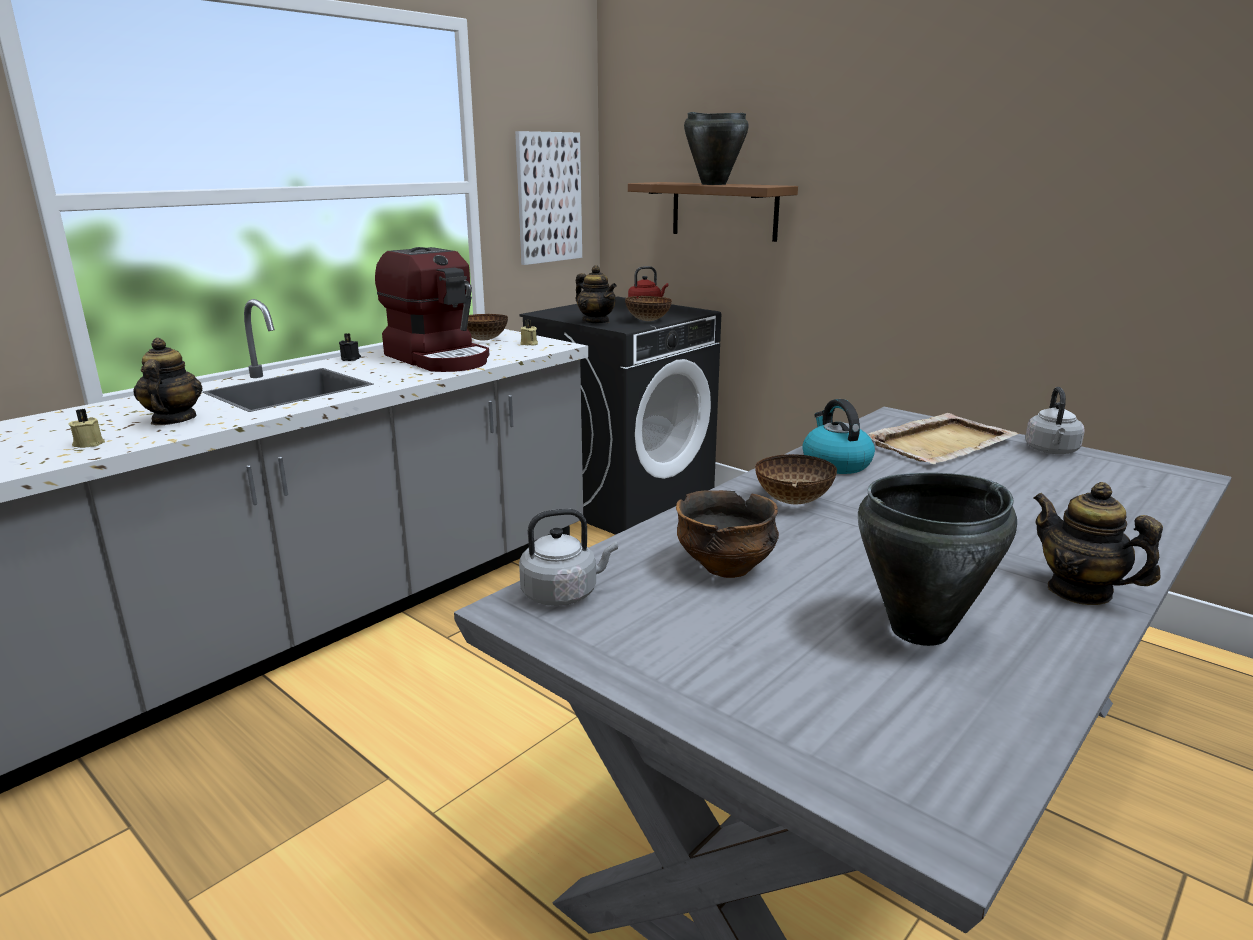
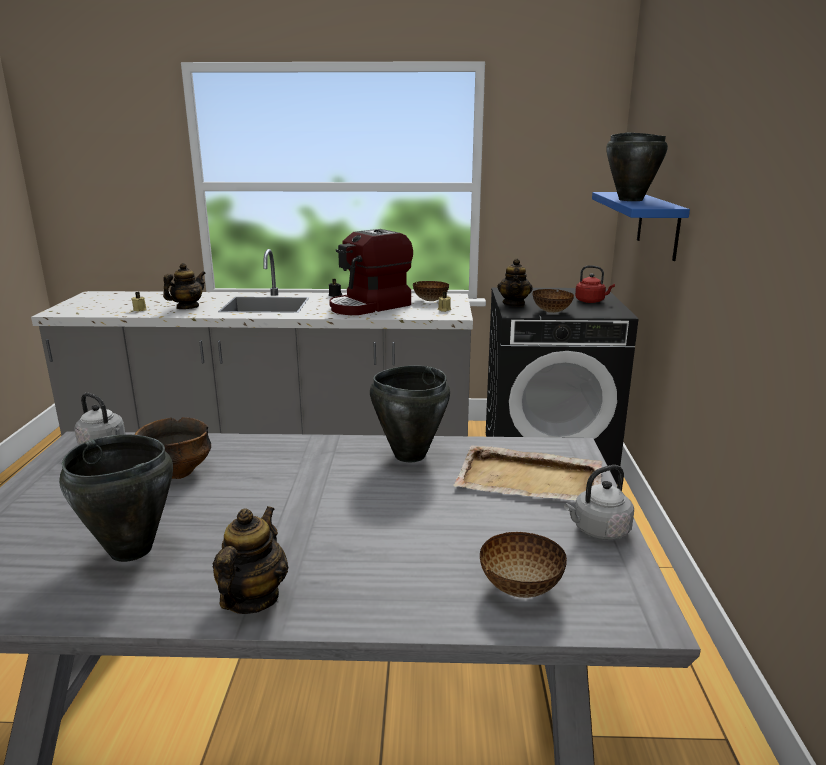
camera: 50 degrees right, 0 degrees up
(439, 358) = (370, 306): coffee machine -> coffee machine turned 45 degrees clockwise
(549, 198) = (556, 198): picture -> none
(724, 210) = (658, 225): brown shelf -> blue shelf
(792, 500) = (311, 461): bowl -> bowl (520, 587)
(835, 463) = (409, 455): kettle -> black cooking pot

